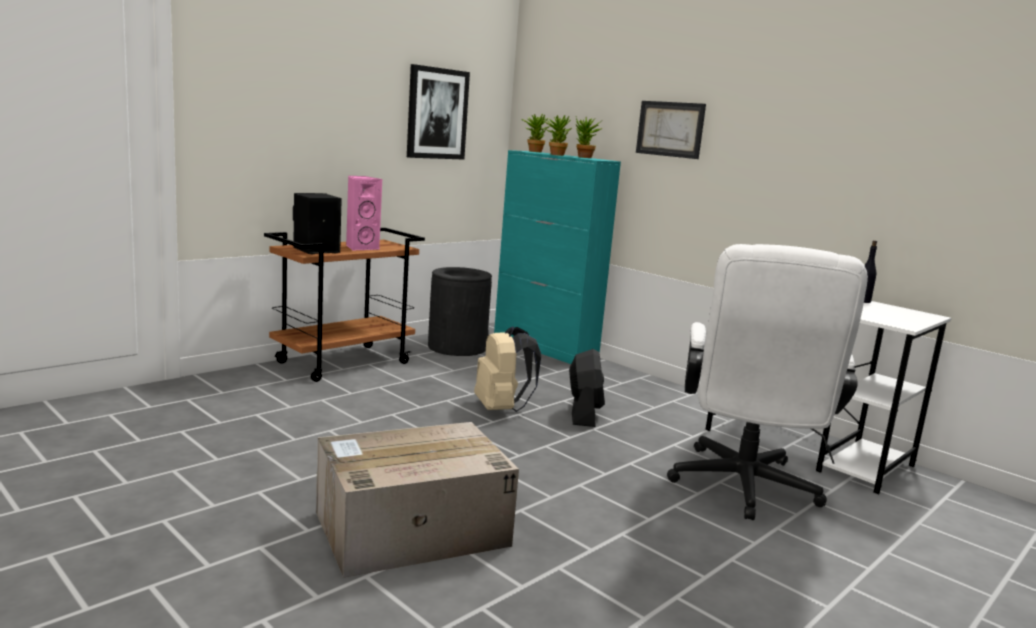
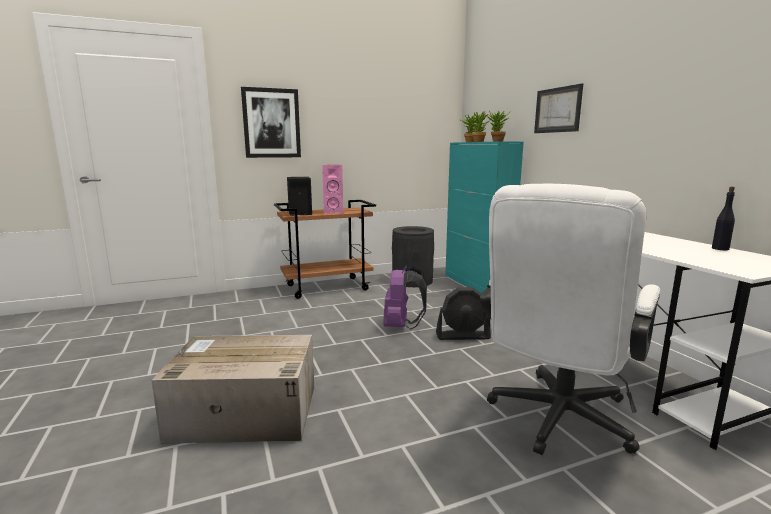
camera: 25 degrees right, 0 degrees up
(437, 113) = (399, 121): picture -> picture (271, 123)
(501, 409) = (401, 326): beige backpack -> purple backpack
(584, 414) = (463, 336): black fan -> black fan turned 60 degrees clockwise

